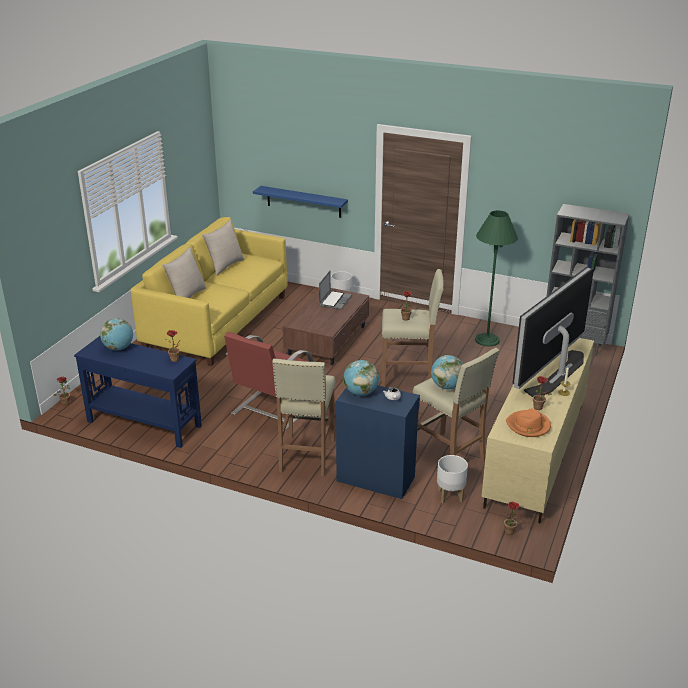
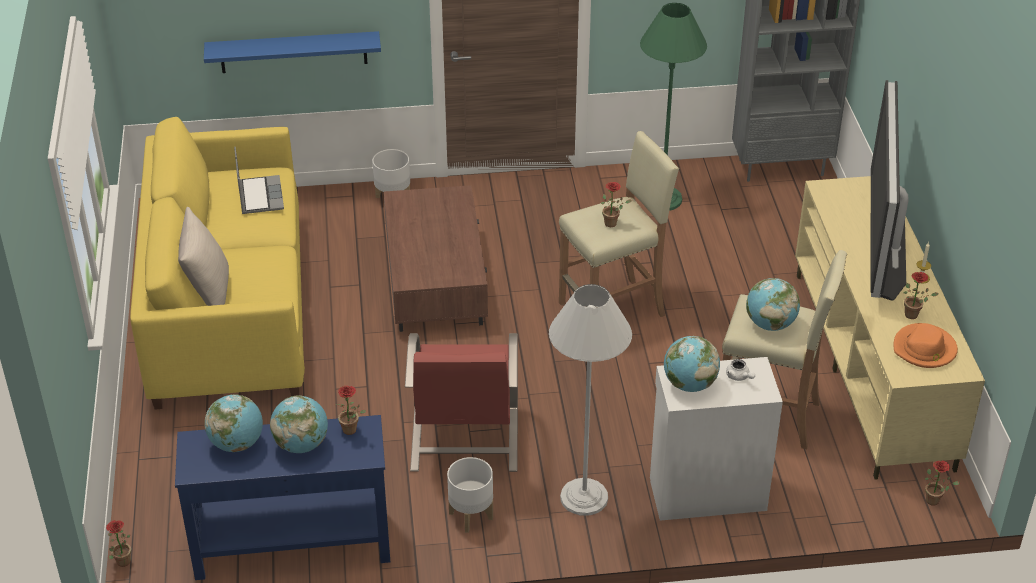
camera: 30 degrees left, 10 degrees up
(146, 358) = (301, 444): none -> globe
(225, 266) = (211, 209): beige pillow -> none
(306, 456) = (584, 497): beige stool -> white floor lamp
(335, 301) = (429, 214): laptop -> laptop (259, 196)
(375, 478) = (706, 492): blue cabinet -> white cabinet
(450, 495) = (821, 478): white planter -> white planter (470, 516)

